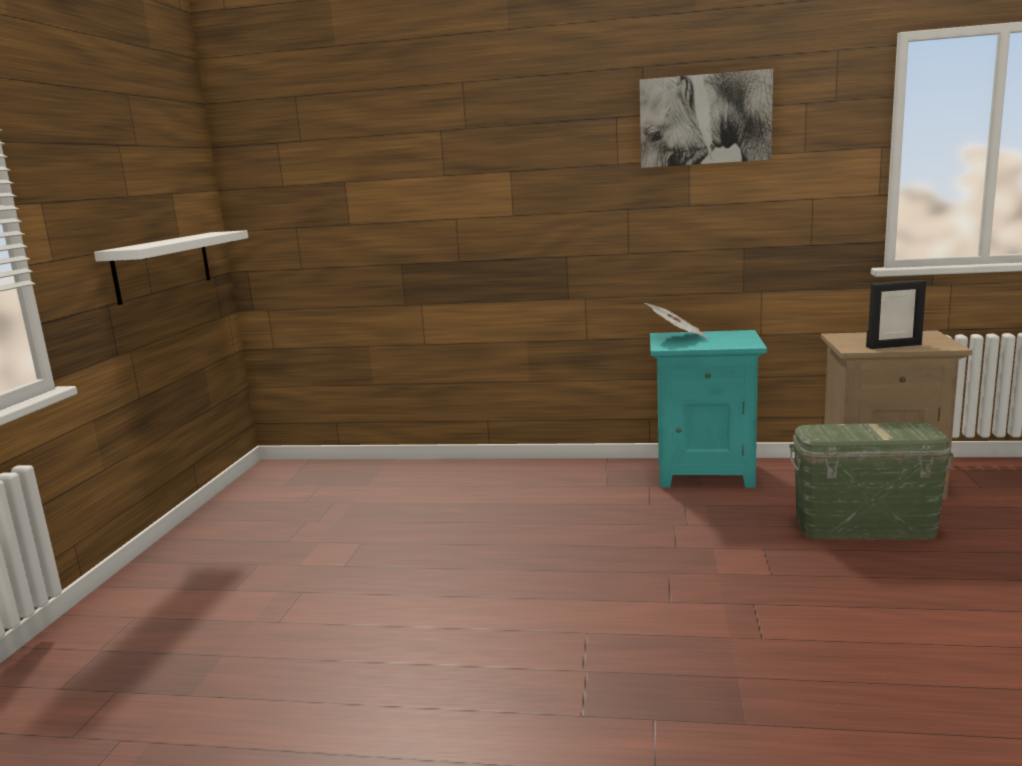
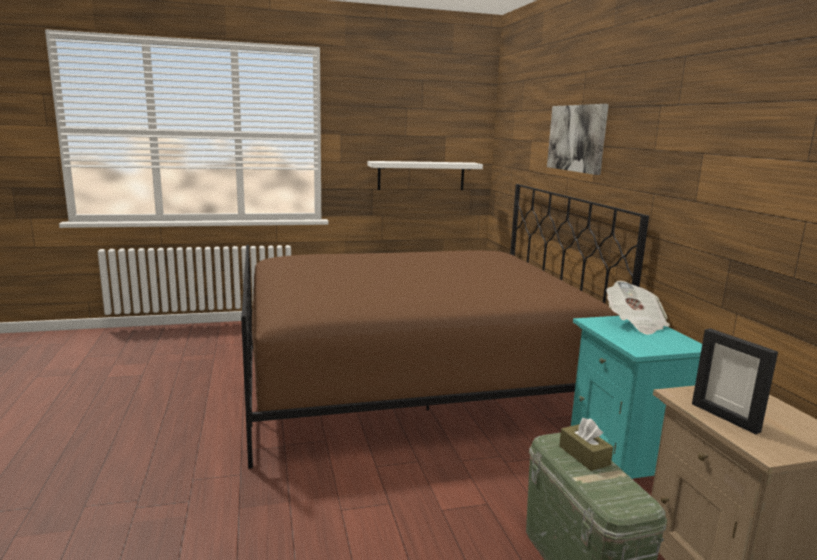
camera: 65 degrees right, 0 degrees up
(456, 544) = (412, 382): none -> brown bed
(704, 119) = (718, 112): picture -> picture (577, 138)
(845, 430) = (584, 455): none -> brown tissue box

